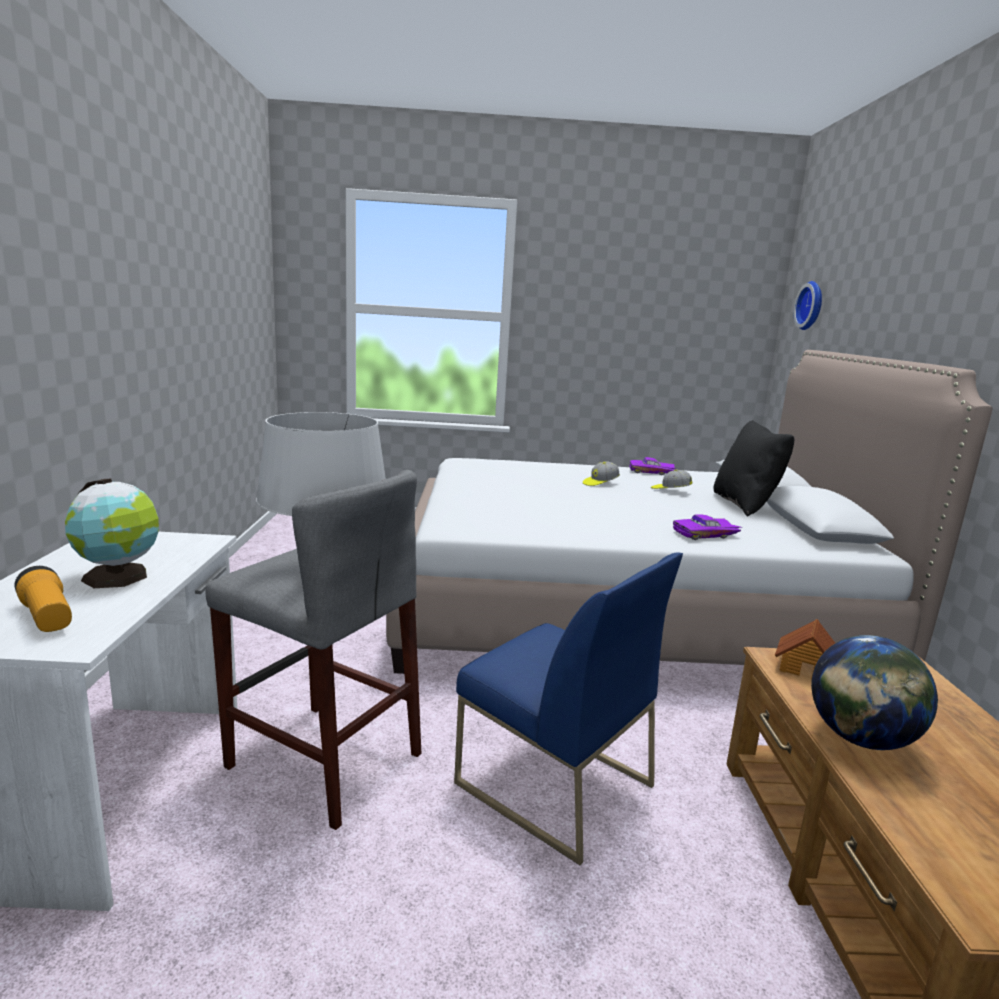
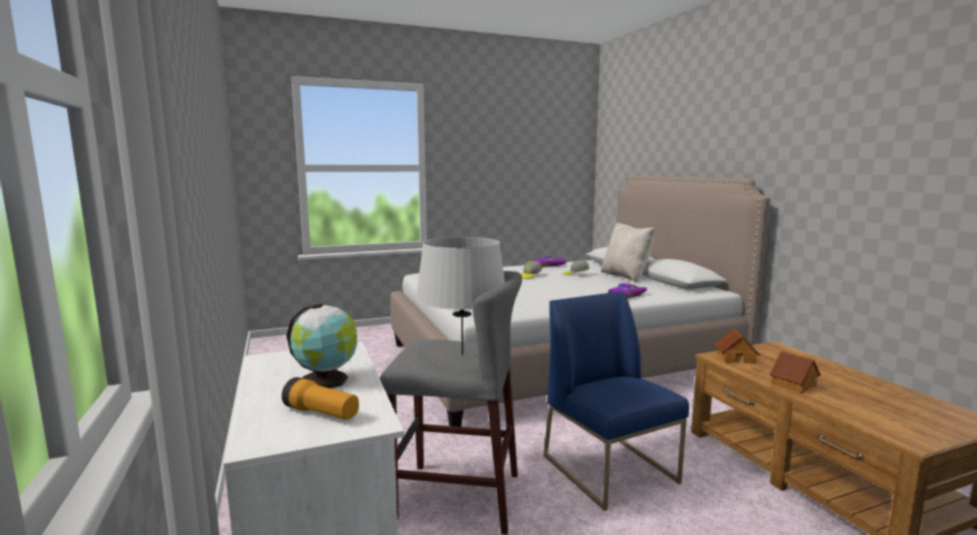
camera: 20 degrees left, 5 degrees down
(552, 784) = (611, 469): blue chair -> blue chair turned 135 degrees counterclockwise
(745, 505) = (626, 276): black pillow -> beige pillow
(812, 306) = (622, 148): wall clock -> none
(860, 739) = (794, 385): globe -> toy house

